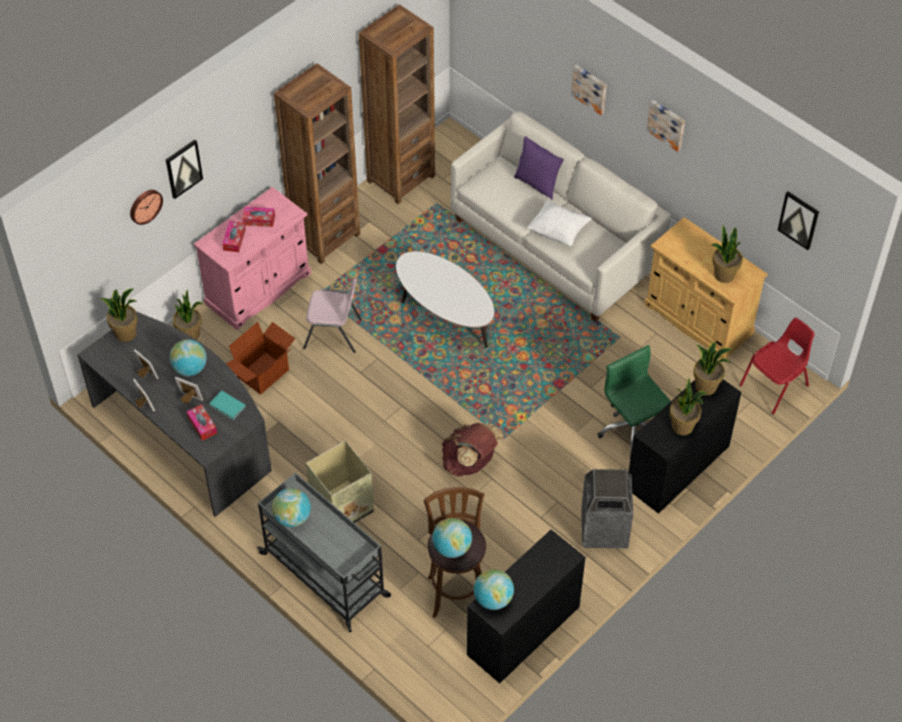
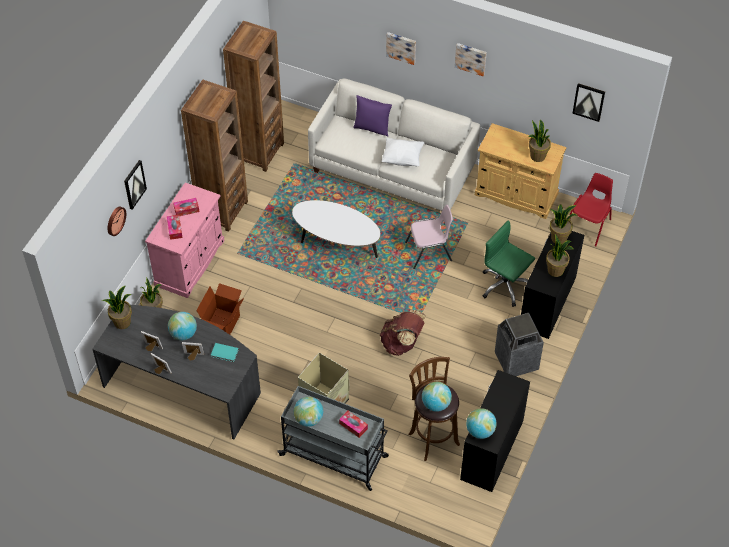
camera: 20 degrees left, 0 degrees up
(202, 425) = (212, 372): tissue box -> tissue box (353, 426)
(333, 334) = (261, 280): pink chair -> pink chair (429, 252)

